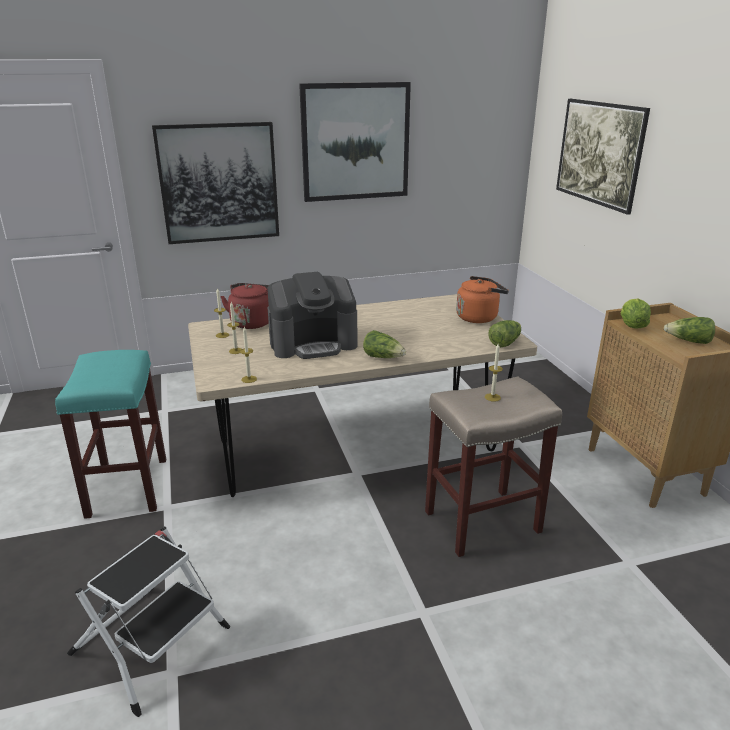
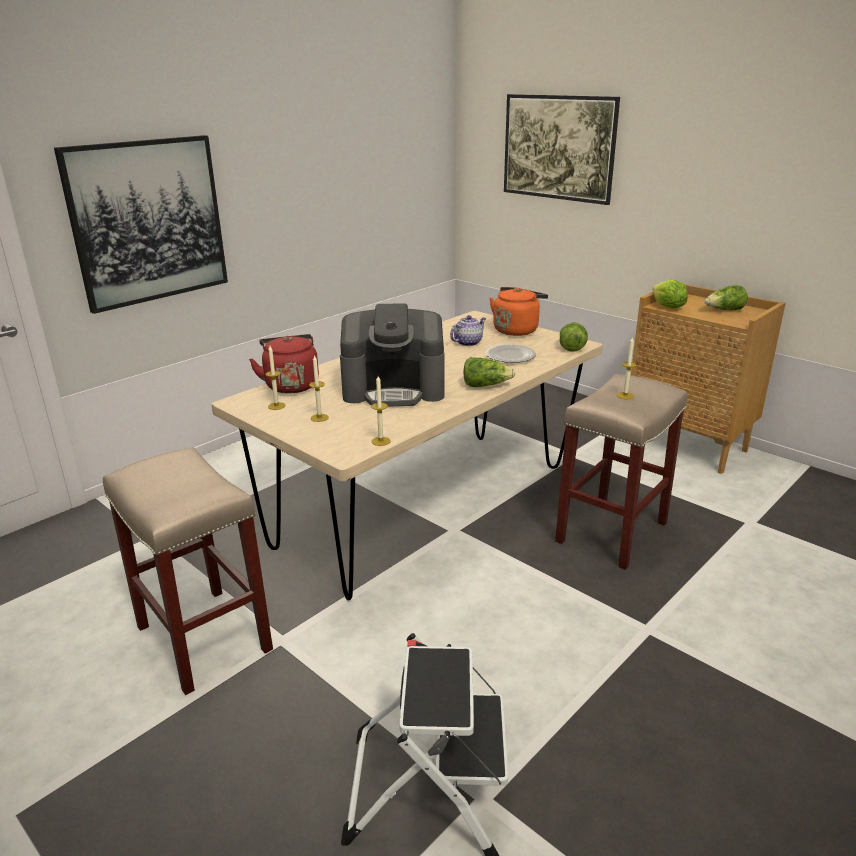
camera: 30 degrees left, 0 degrees up
(127, 486) = (202, 637): turquoise stool -> beige stool
(313, 343) = (394, 389): coffee machine -> coffee machine turned 45 degrees clockwise
(355, 142) = (297, 156): picture -> none
(422, 319) = (468, 342): none -> teapot
(439, 338) = (511, 356): none -> plate

